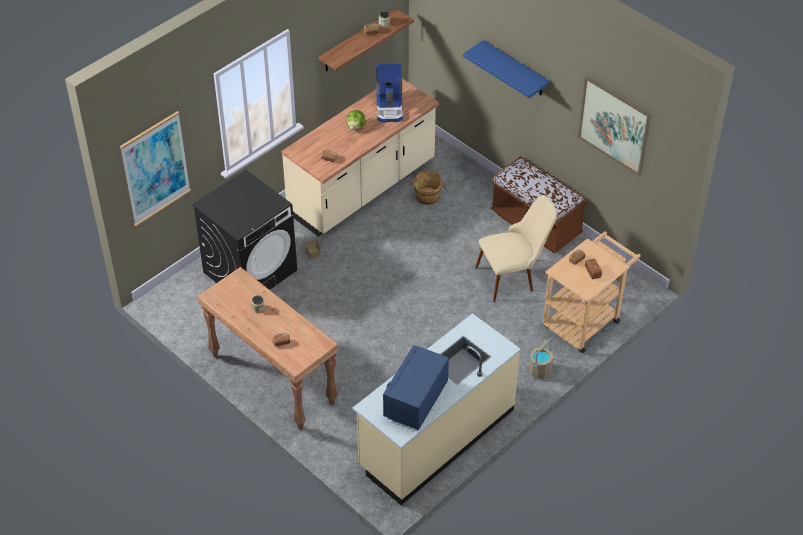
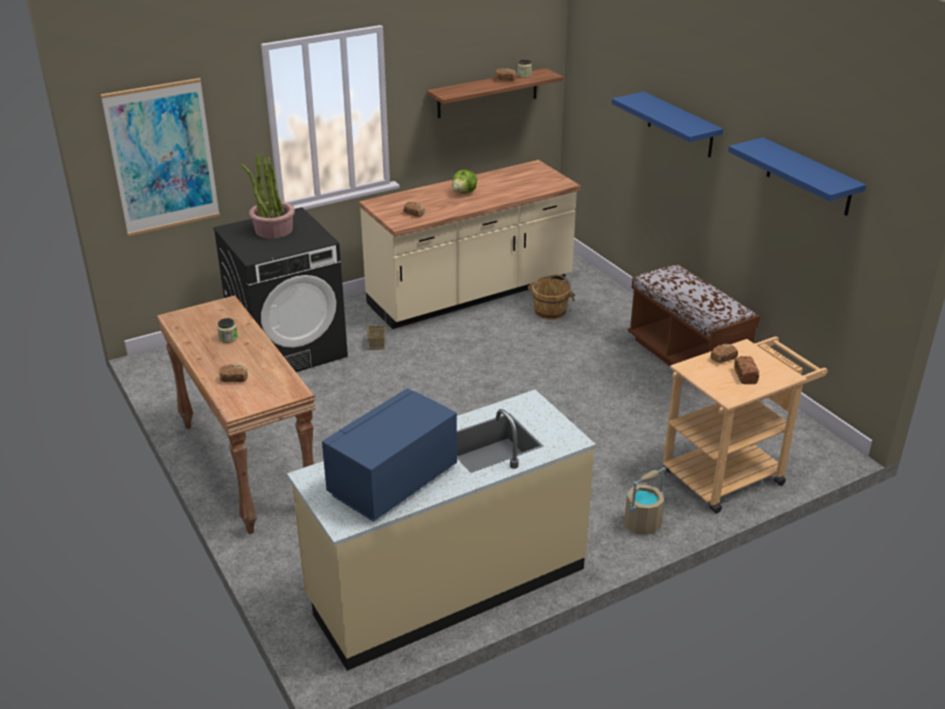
camera: 15 degrees right, 15 degrees down
(238, 199) = (273, 230): none -> potted plant
(390, 107) = (516, 182): coffee machine -> none
(513, 276) = (637, 407): beige chair -> none
(614, 125) = (809, 177): picture -> blue shelf

